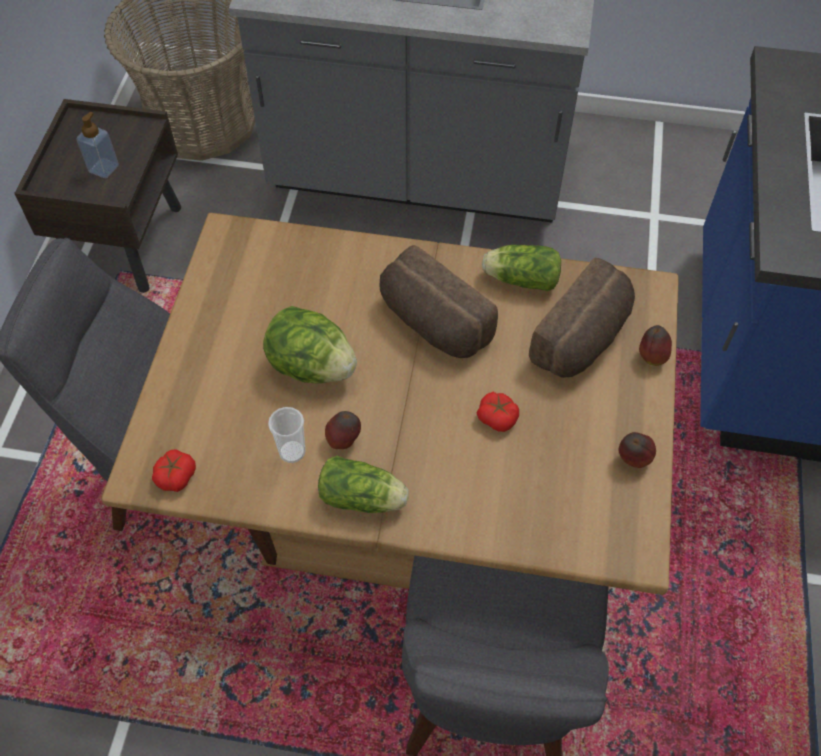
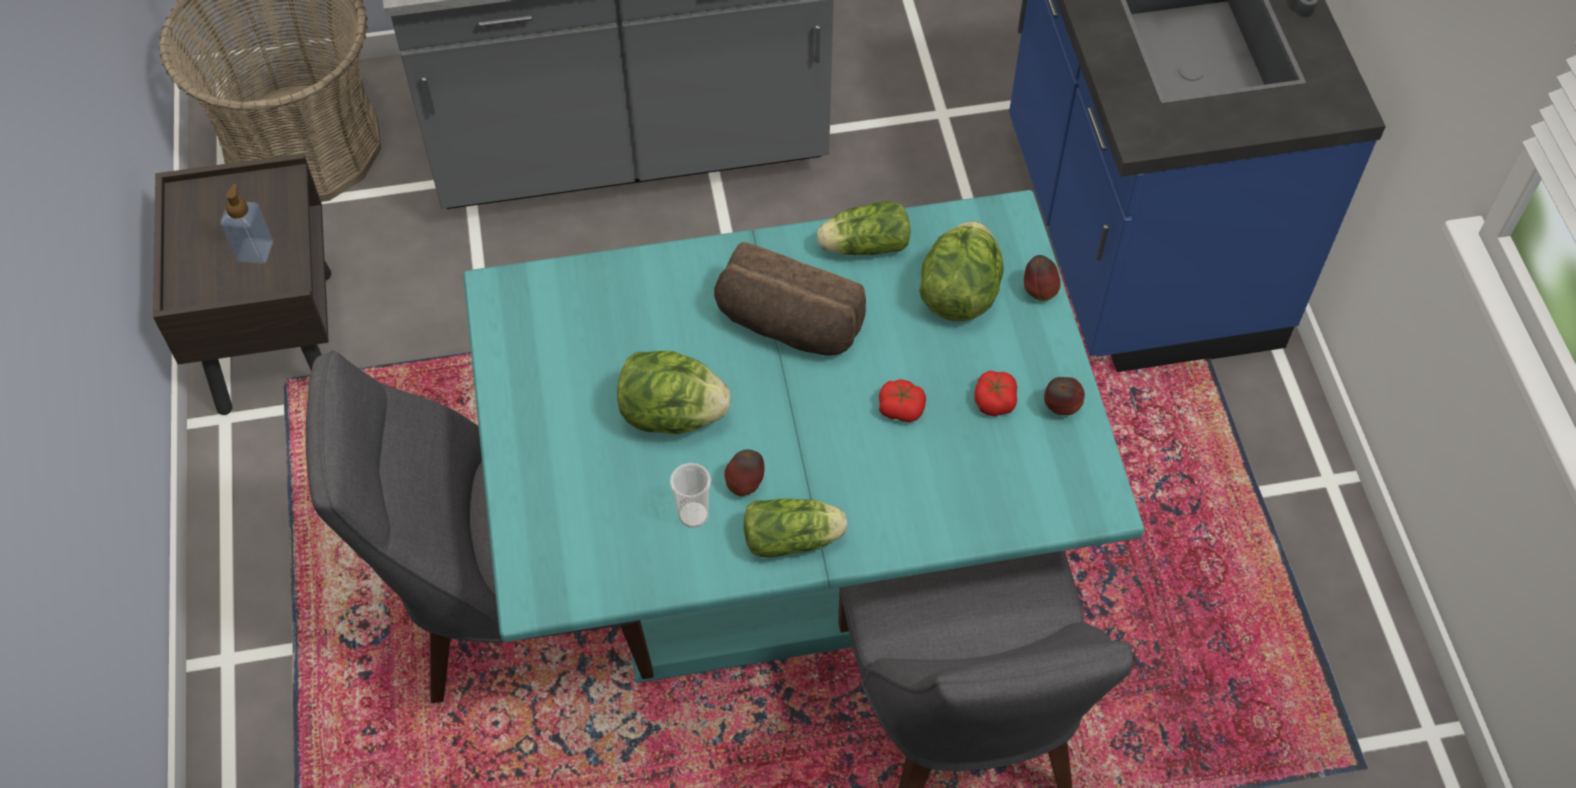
camera: 20 degrees left, 0 degrees up
(176, 476) = (575, 583): tomato -> tomato (994, 400)
(410, 510) = (788, 562): brown dining table -> turquoise dining table
(583, 339) = (959, 293): bread -> lettuce

